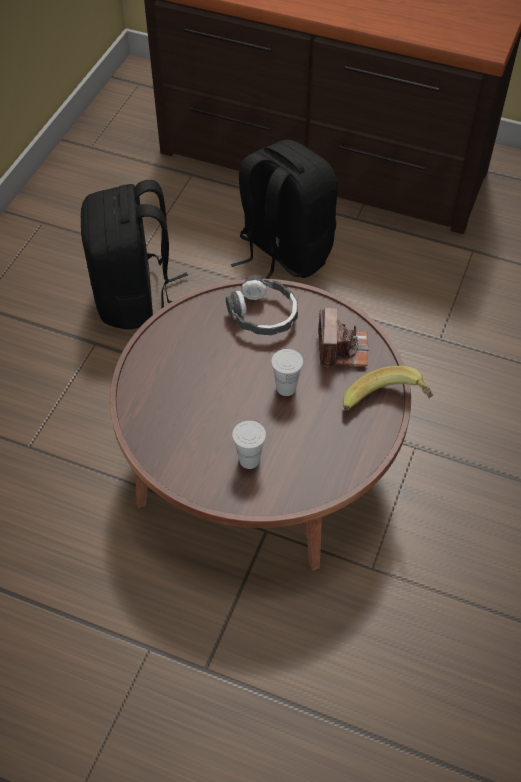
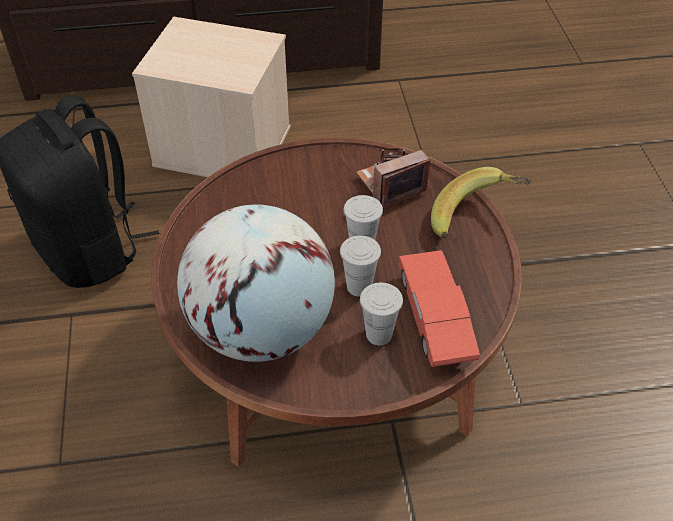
camera: 30 degrees left, 5 degrees down
(173, 417) = (261, 329): none -> globe
(261, 418) = (359, 287): none -> white cup
(263, 314) = (284, 184): headphones -> none
(282, 253) = (220, 147): black backpack -> beige storage box
(296, 467) = (435, 318): none -> red toy car
(342, 349) = (390, 184): camera -> camera turned 90 degrees counterclockwise

